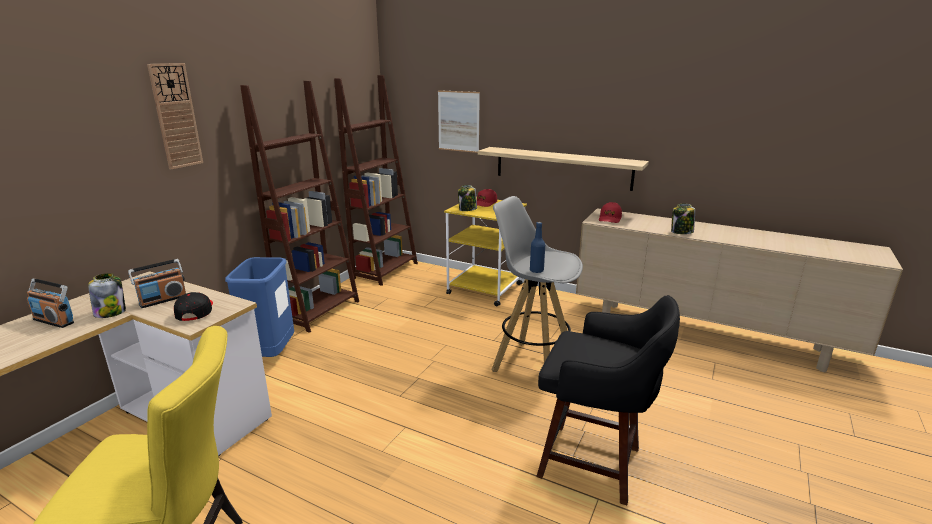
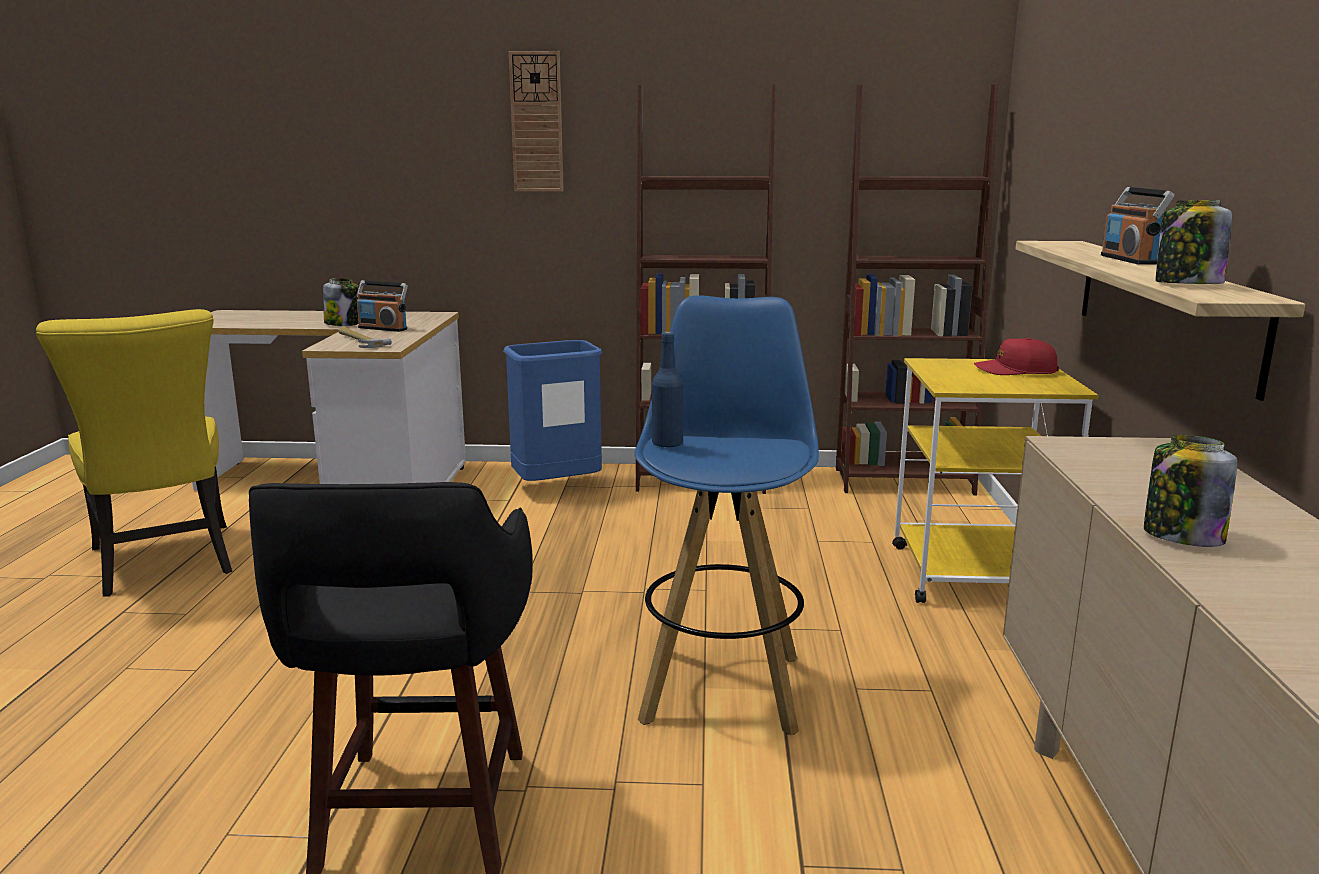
camera: 65 degrees right, 5 degrees down
(54, 321) = (316, 317): radio -> radio (1129, 260)
(195, 311) = (360, 341): black cap -> hammer
(458, 121) = (1060, 179): picture -> none
(467, 209) = (943, 367): jar -> jar (1186, 284)
(532, 364) = (724, 686): grey stool -> blue stool
(610, 218) = (1121, 455): red cap -> none

